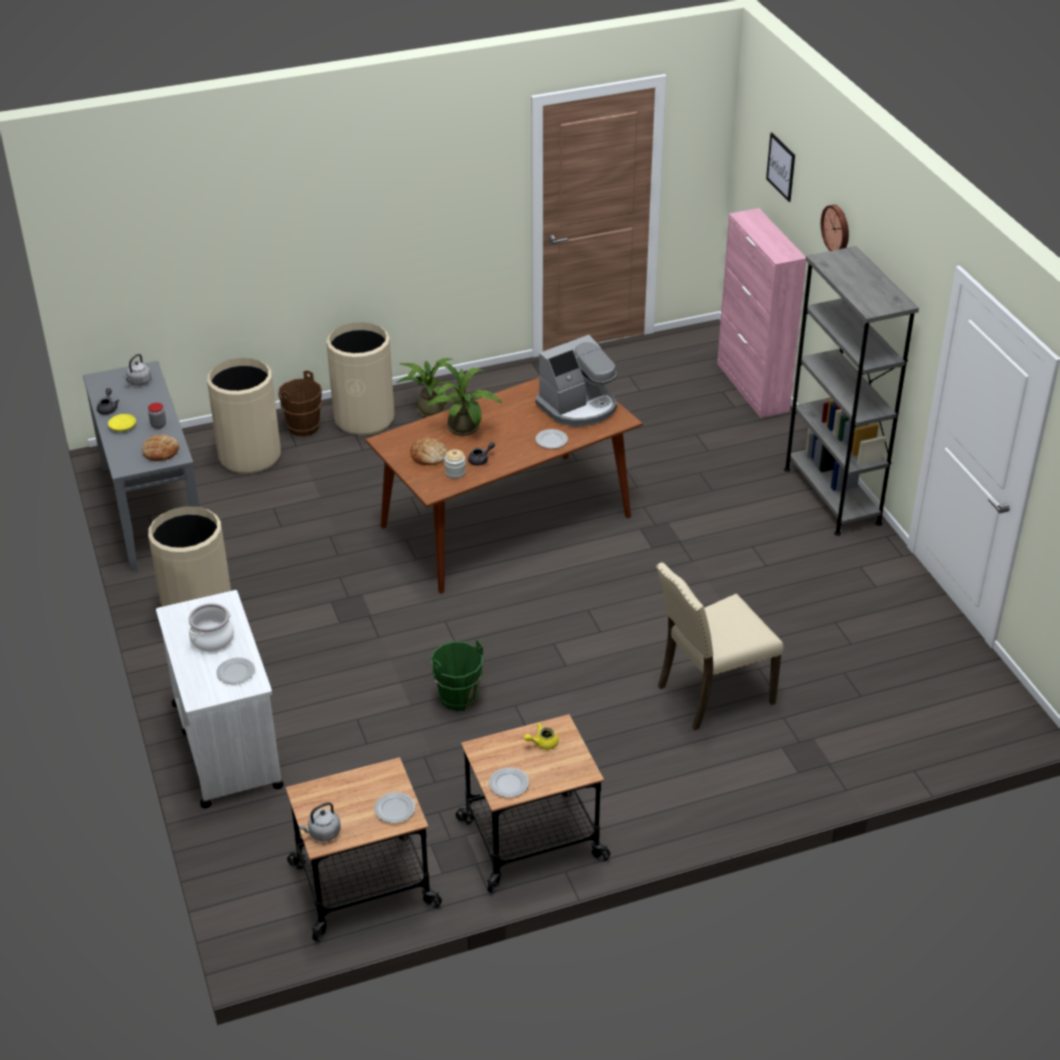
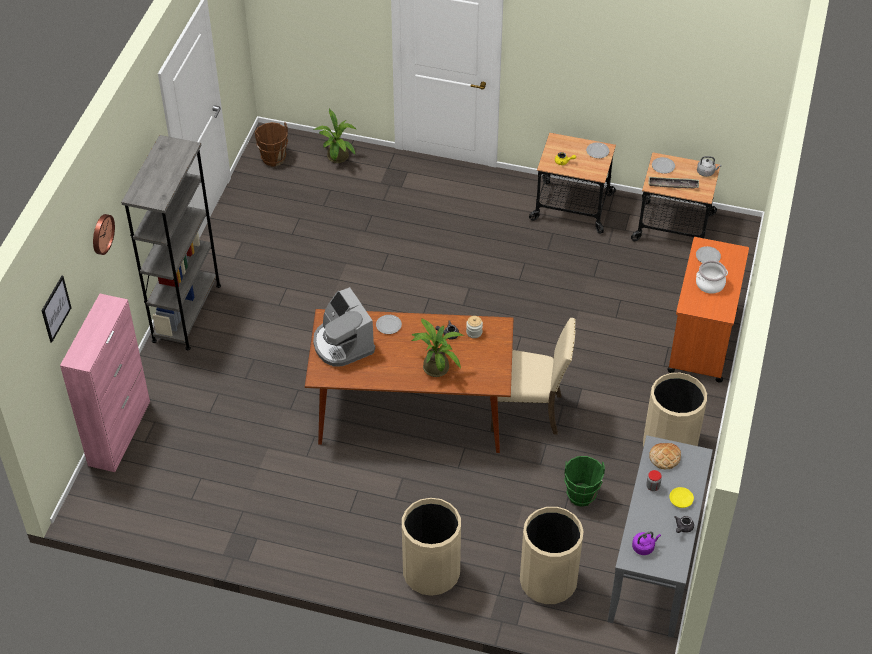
camera: 145 degrees left, 10 degrees up
(138, 382) = (644, 547): grey kettle -> purple kettle
(227, 744) = (702, 340): white cart -> orange cart
(304, 427) = (485, 589): brown bucket -> brown bucket (273, 158)
(360, 787) = (673, 185): none -> tray
(428, 409) = (373, 553): potted plant -> potted plant (338, 159)
(429, 455) = (479, 356): bread -> none
(458, 698) = (548, 300): green bucket -> green bucket (581, 496)
(578, 407) = (342, 344): coffee machine -> coffee machine turned 120 degrees counterclockwise
(712, 694) = (406, 230): beige chair -> beige chair (528, 411)

